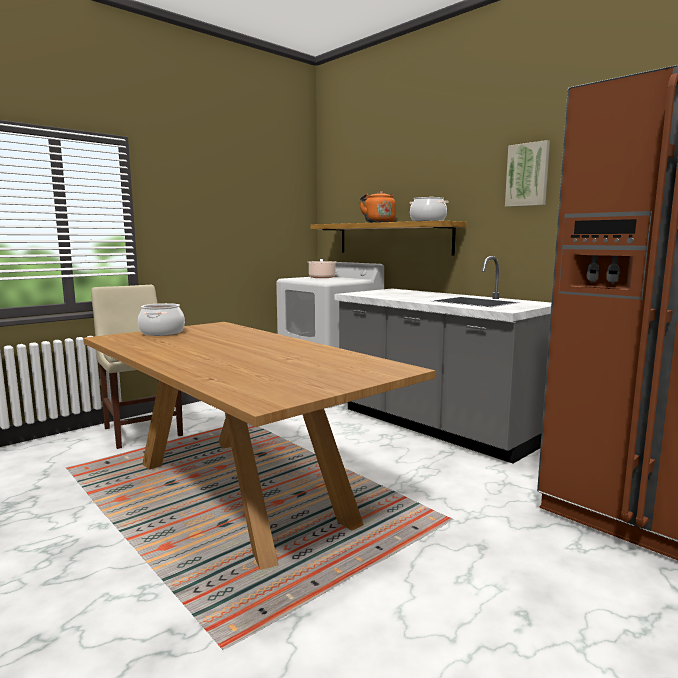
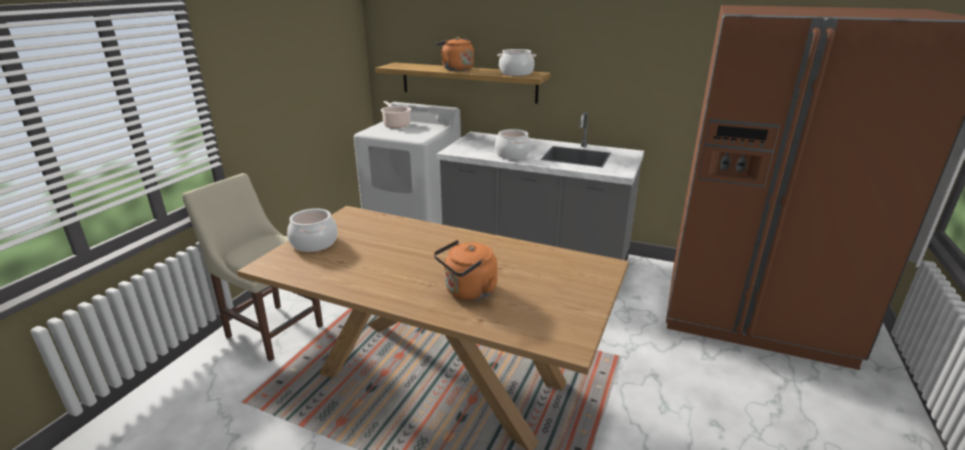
camera: 25 degrees left, 15 degrees up
(232, 365) = (468, 292): none -> orange kettle
(406, 297) = (512, 155): none -> cooking pot
(528, 175) = (613, 36): picture -> none

